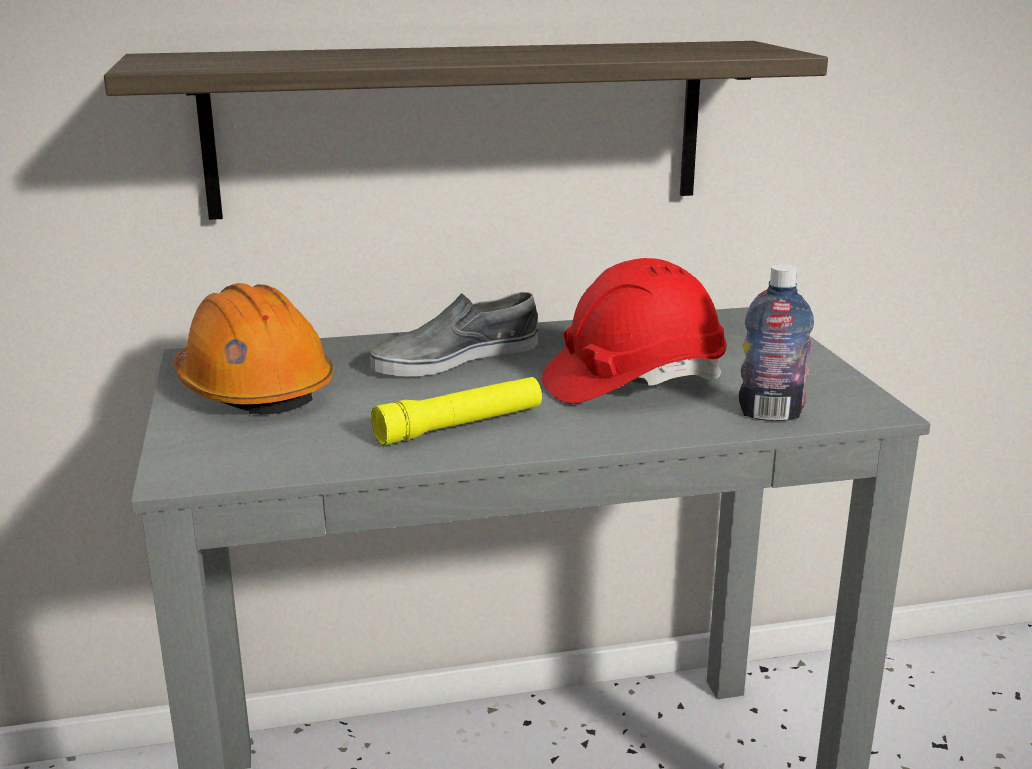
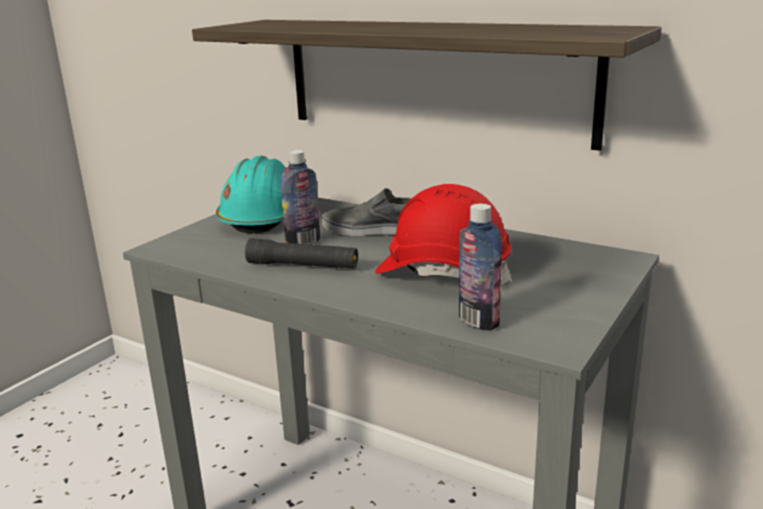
camera: 45 degrees right, 0 degrees up
(253, 388) = (263, 218): orange hard hat -> turquoise hard hat
(391, 400) = (303, 242): none -> bottle
(460, 425) = (303, 266): yellow flashlight -> black flashlight

